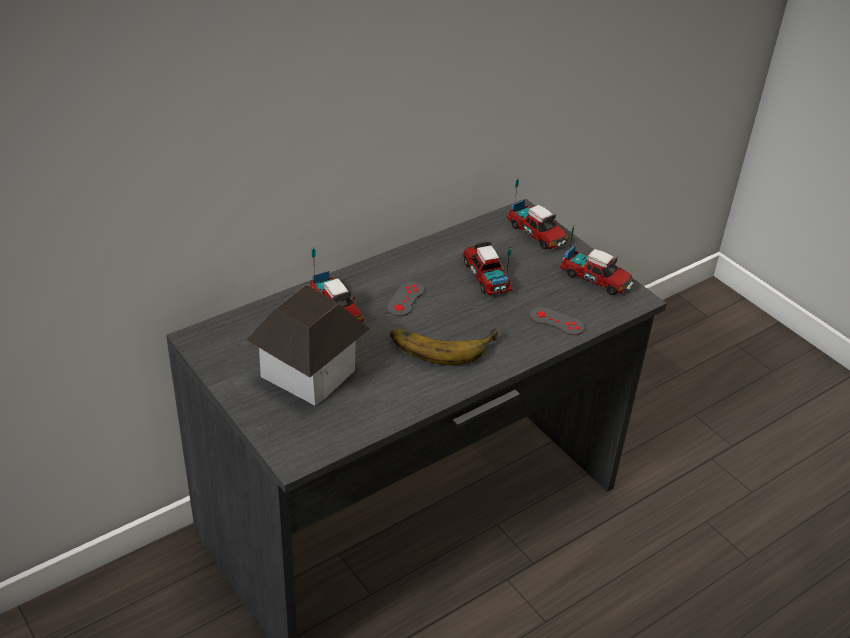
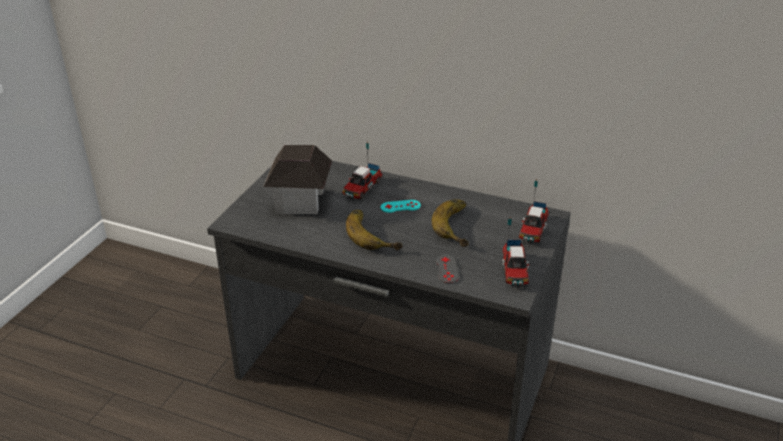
camera: 60 degrees right, 5 degrees down
(405, 299) = (400, 206): grey game controller -> turquoise game controller
(485, 276) = (459, 226): toy truck -> banana

